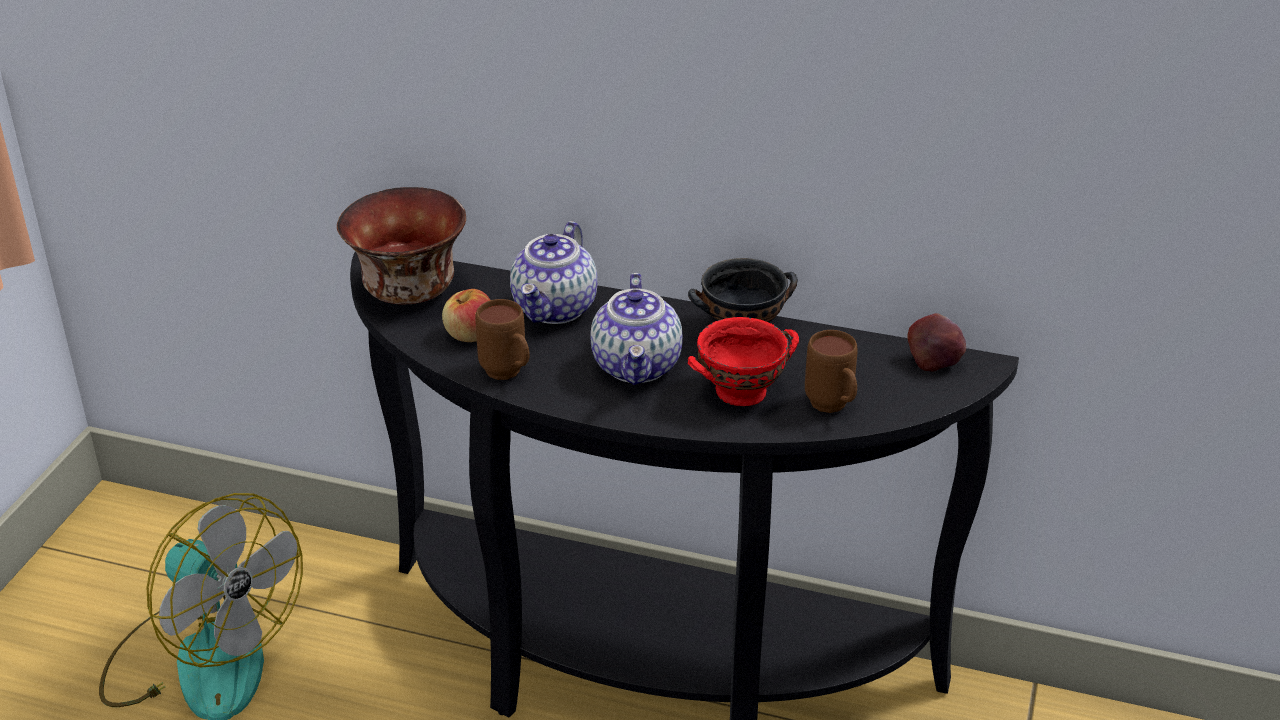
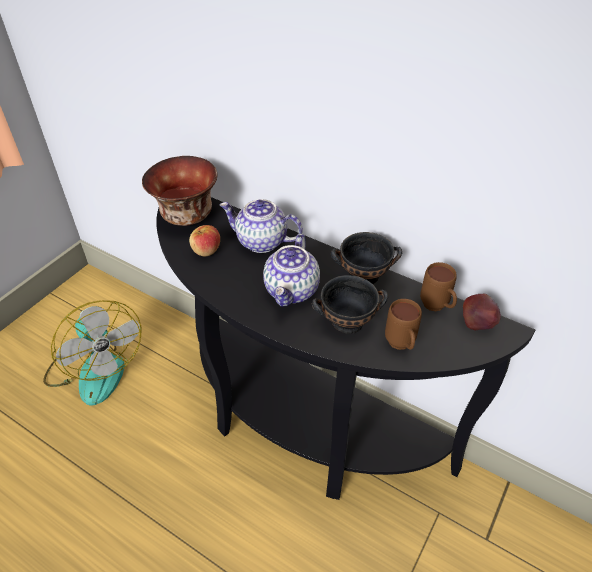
camera: 15 degrees right, 10 degrees up
(508, 375) = (215, 283): brown mug -> brown mug (437, 308)
(555, 309) = (261, 242): teapot -> teapot turned 75 degrees clockwise
(743, 391) = (349, 322): red bowl -> black bowl

